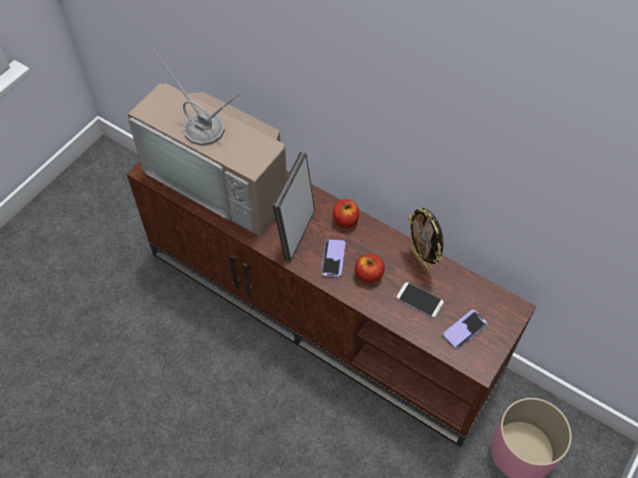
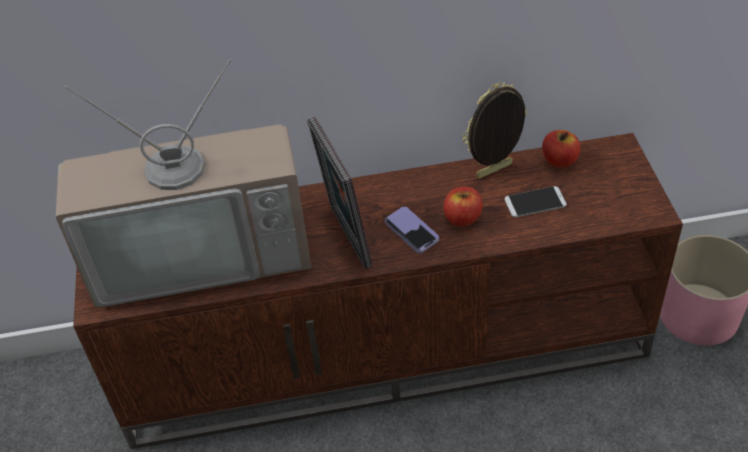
camera: 40 degrees left, 10 degrees down
(345, 220) = (379, 191): apple -> apple (559, 160)
(421, 261) = (494, 172): picture frame -> picture frame turned 135 degrees clockwise
(465, 330) = (604, 195): phone -> none

